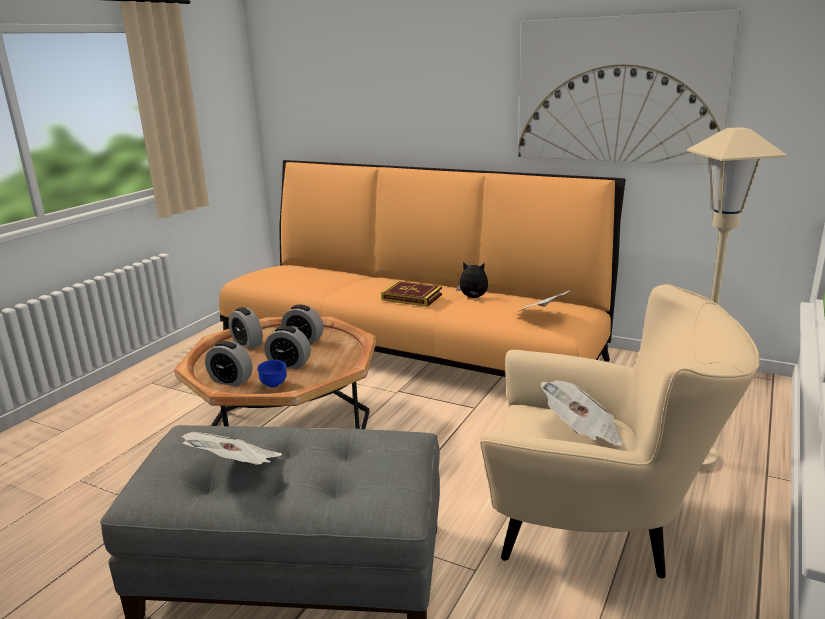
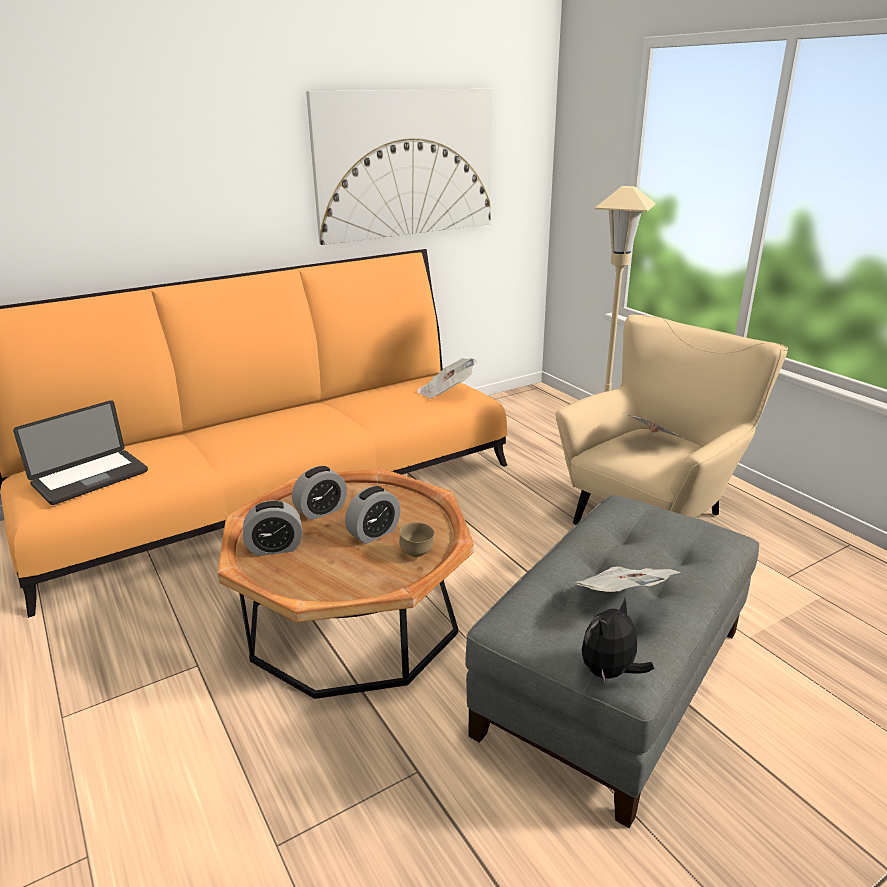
camera: 60 degrees left, 5 degrees up
(231, 381) = (370, 579): alarm clock -> none
(274, 385) = (417, 554): blue bowl -> brown bowl
(278, 275) = (90, 478): none -> laptop
(411, 297) = (312, 426): book -> none
(473, 298) = (354, 404): plush toy -> plush toy (610, 672)

